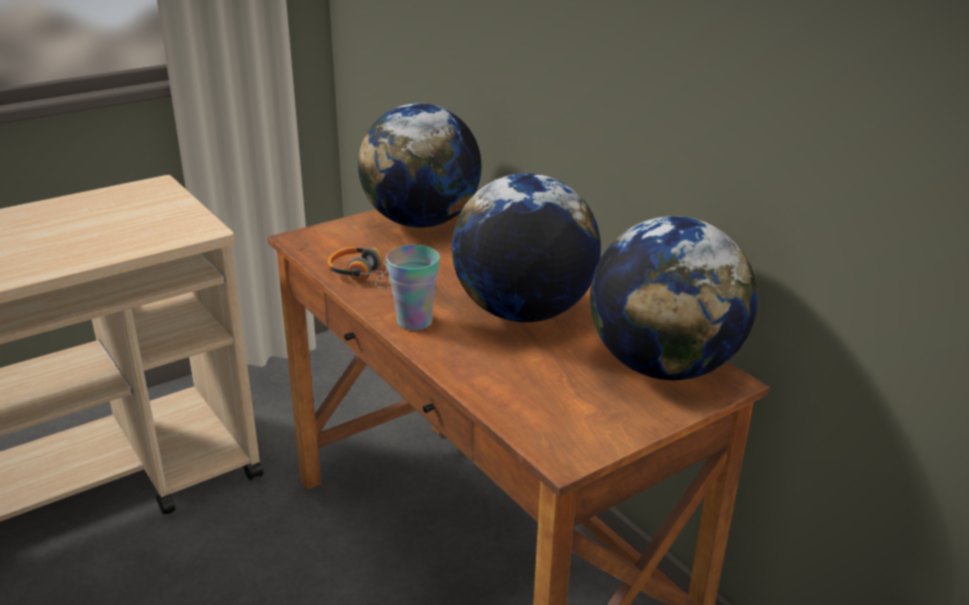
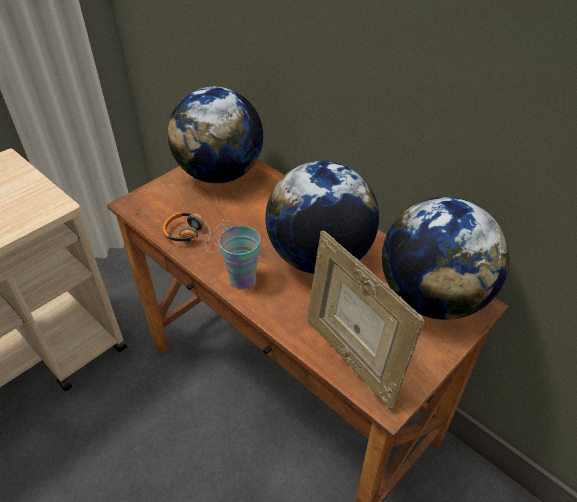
camera: 10 degrees left, 15 degrees up
(530, 409) = (351, 357): none -> picture frame

